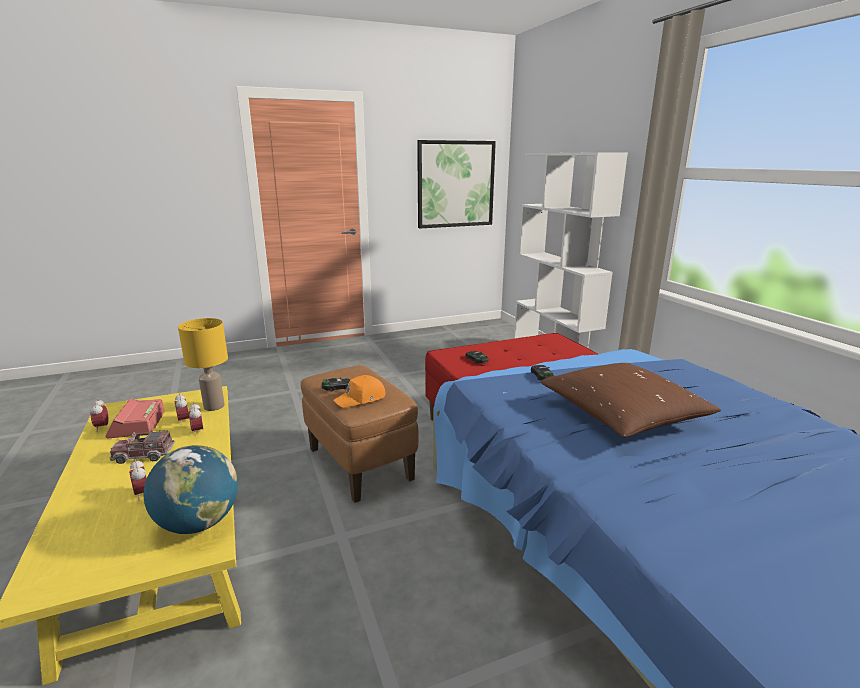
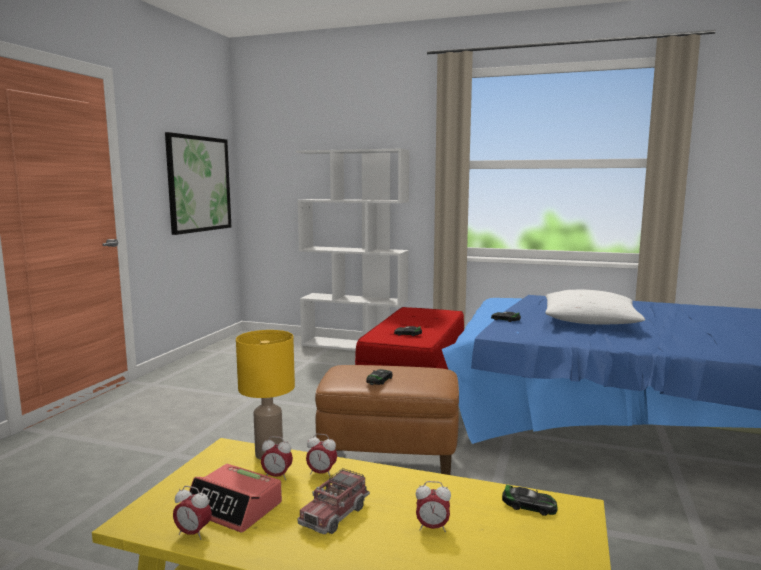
camera: 50 degrees left, 10 degrees down
(198, 523) = (529, 506): globe -> toy car
(361, 399) = (419, 379): orange cap -> none
(622, 413) = (589, 321): brown pillow -> white pillow

